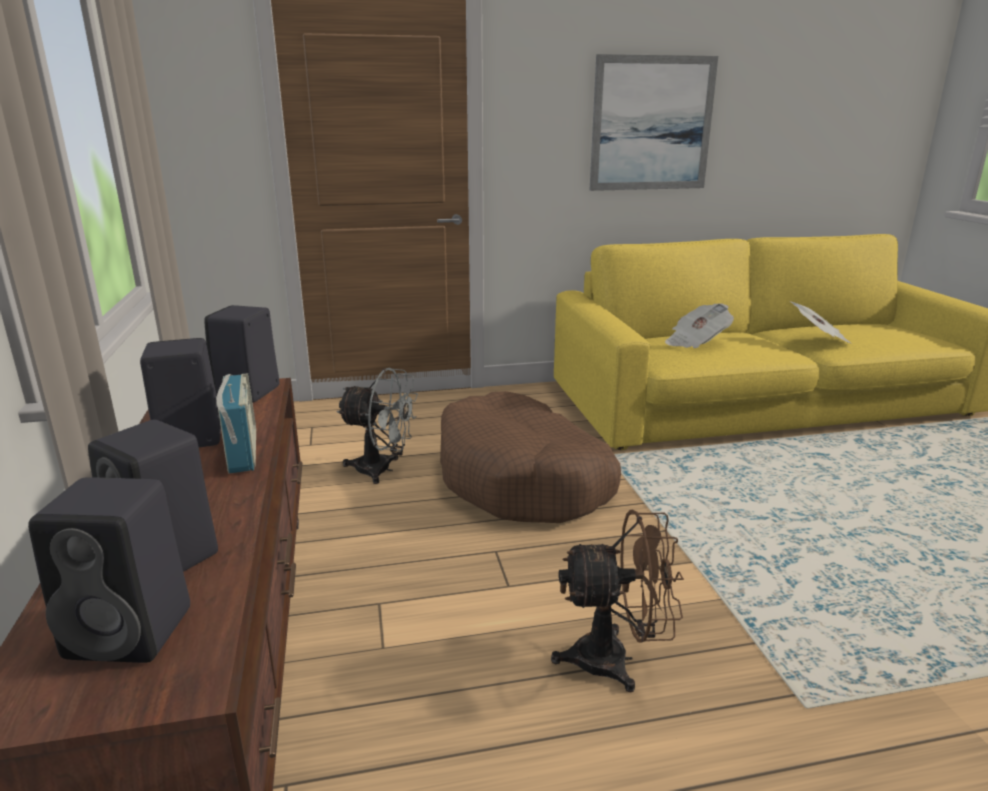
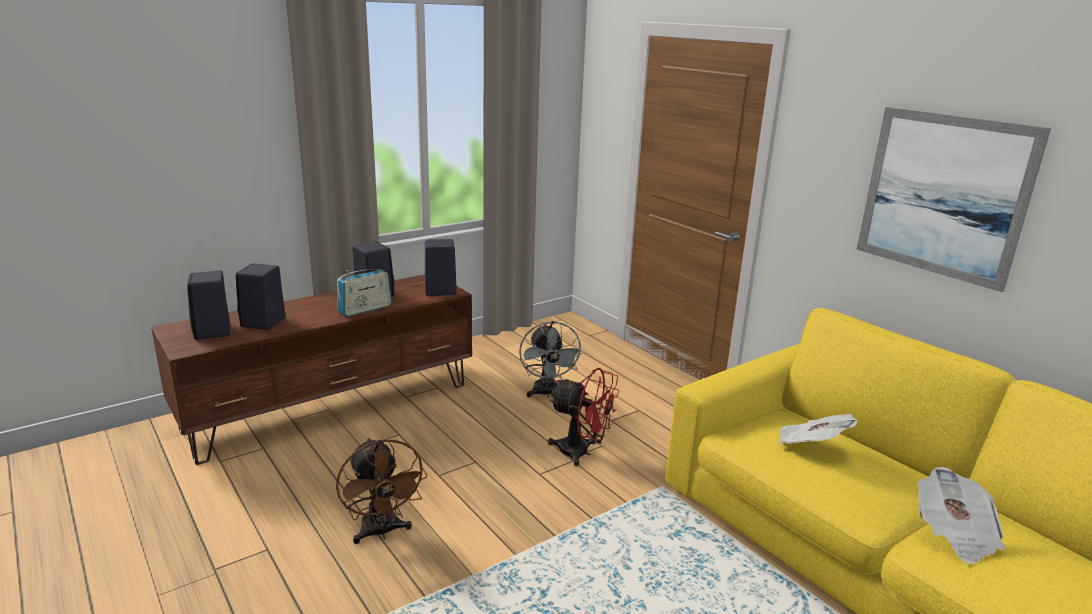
camera: 65 degrees right, 0 degrees up
(523, 480) = (581, 452): brown dog bed -> red fan

